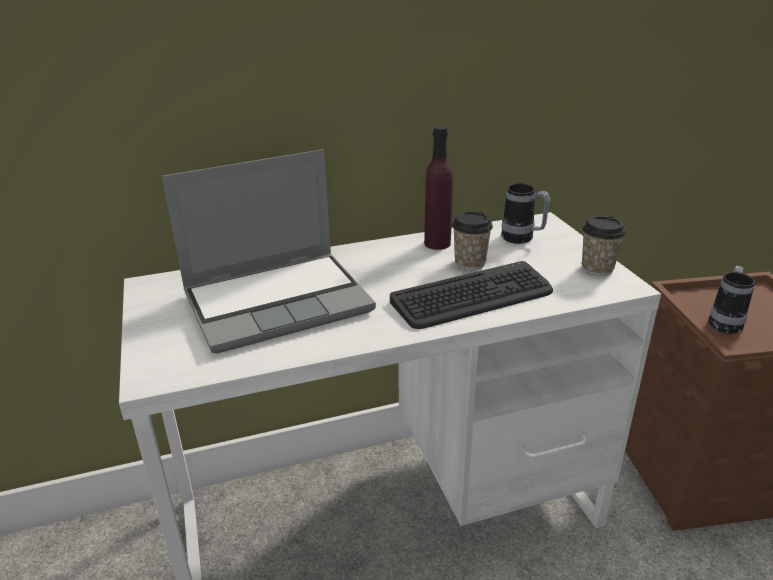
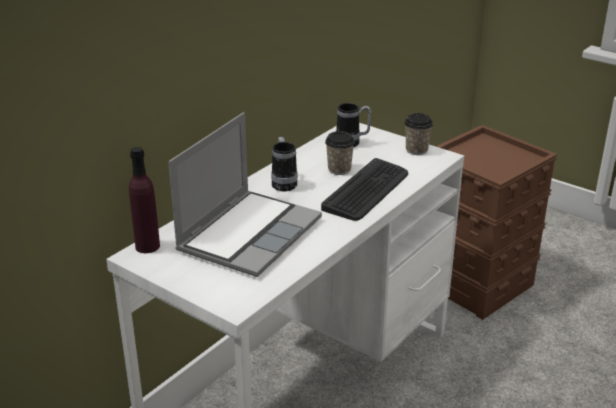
camera: 35 degrees left, 0 degrees up
(437, 243) = (302, 163): purple bottle -> purple bottle (147, 246)
(725, 322) = (482, 165): mug -> mug (283, 183)

